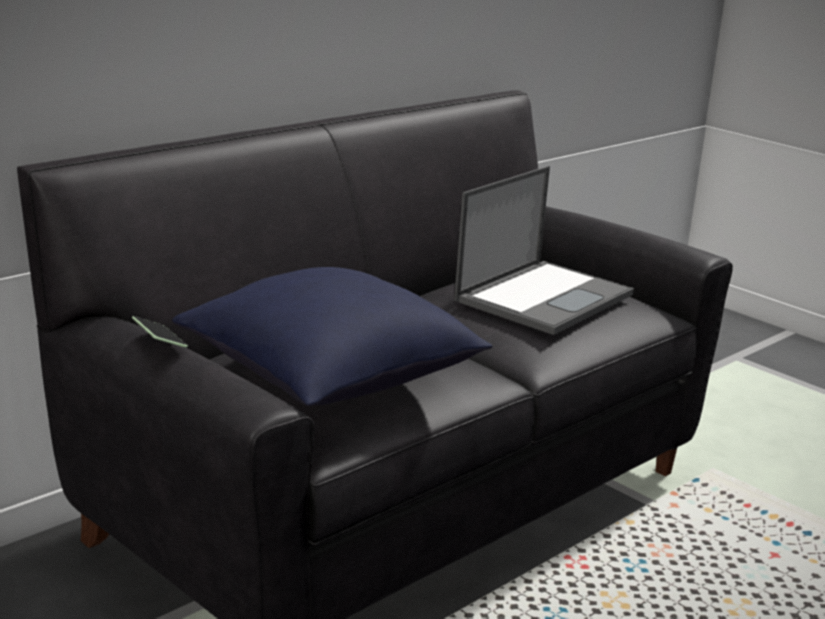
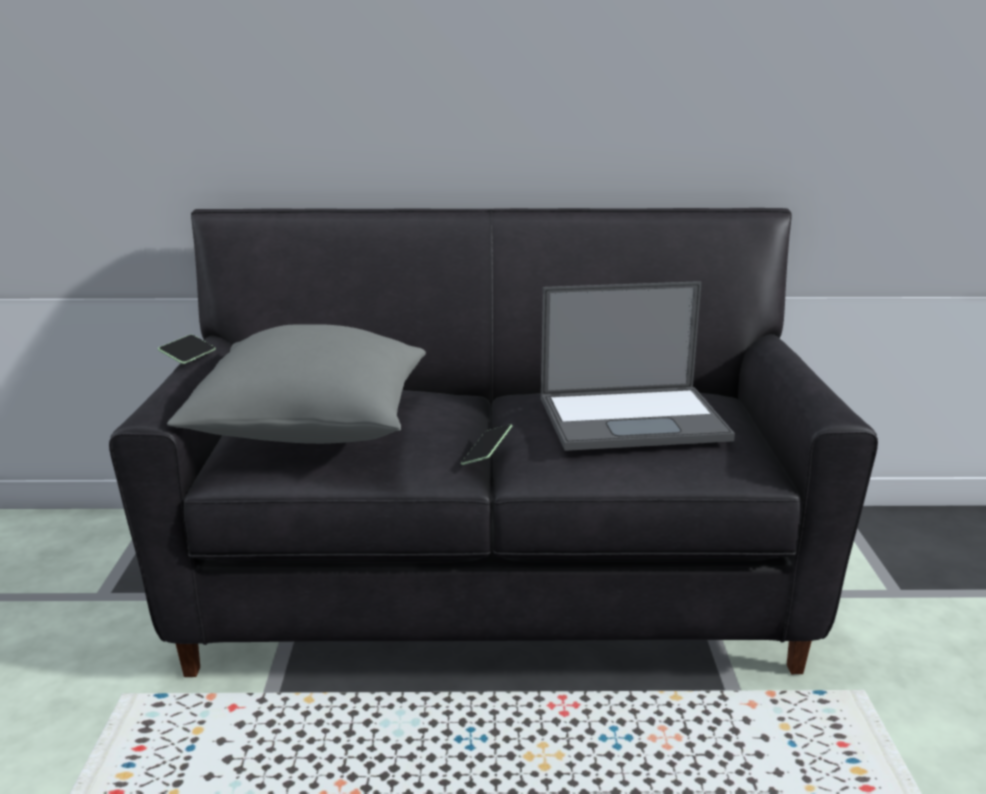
camera: 45 degrees right, 0 degrees up
(331, 379) = (310, 427): blue pillow -> grey pillow
(493, 356) = (487, 453): none -> phone

